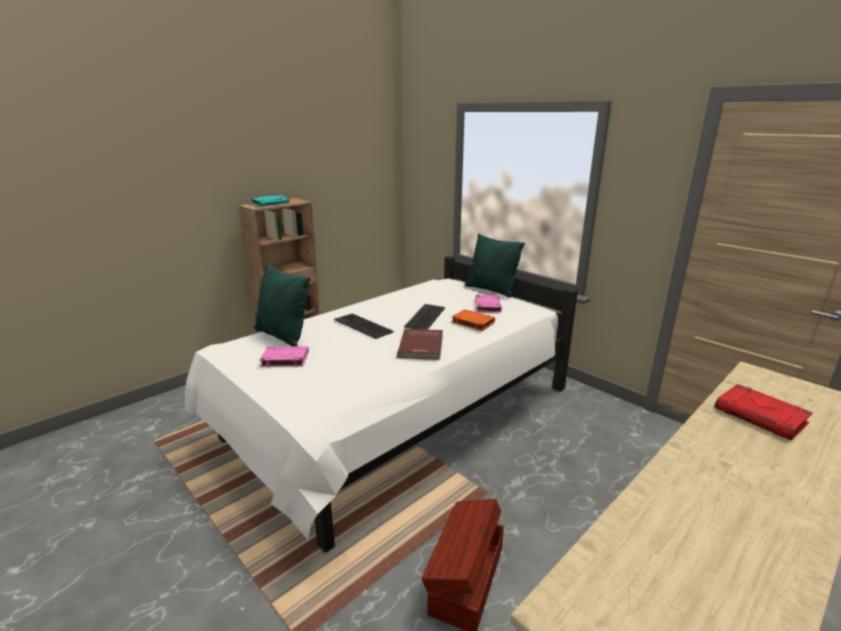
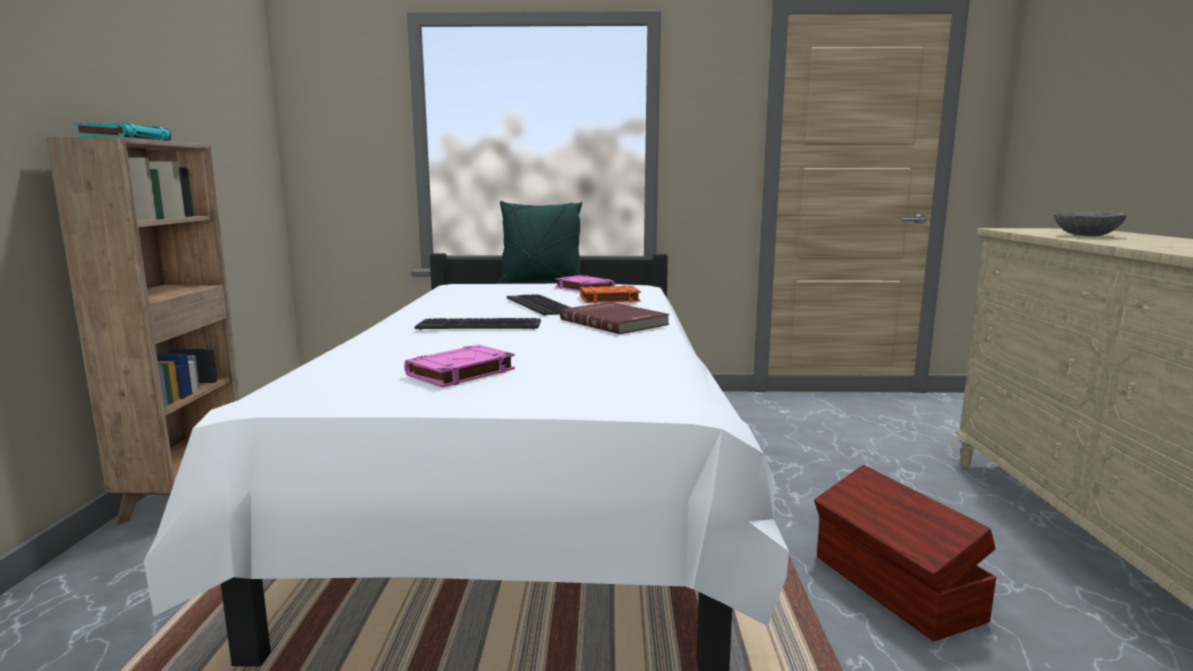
camera: 45 degrees left, 10 degrees down
(282, 336) = (369, 359): green pillow -> none
(761, 416) = (1087, 235): red book -> grey bowl

